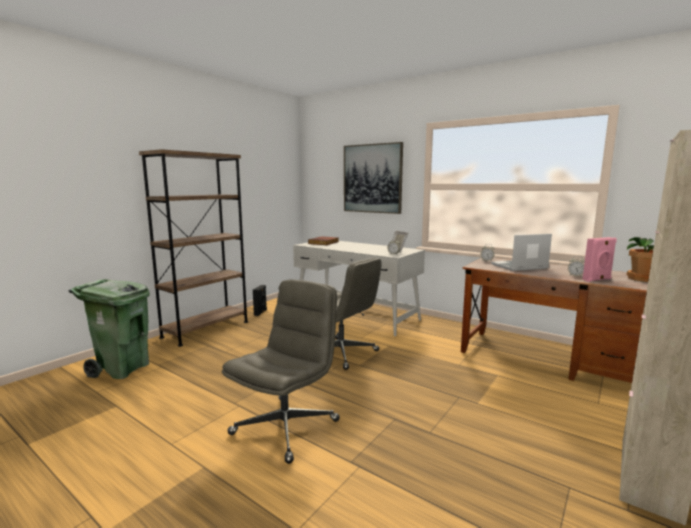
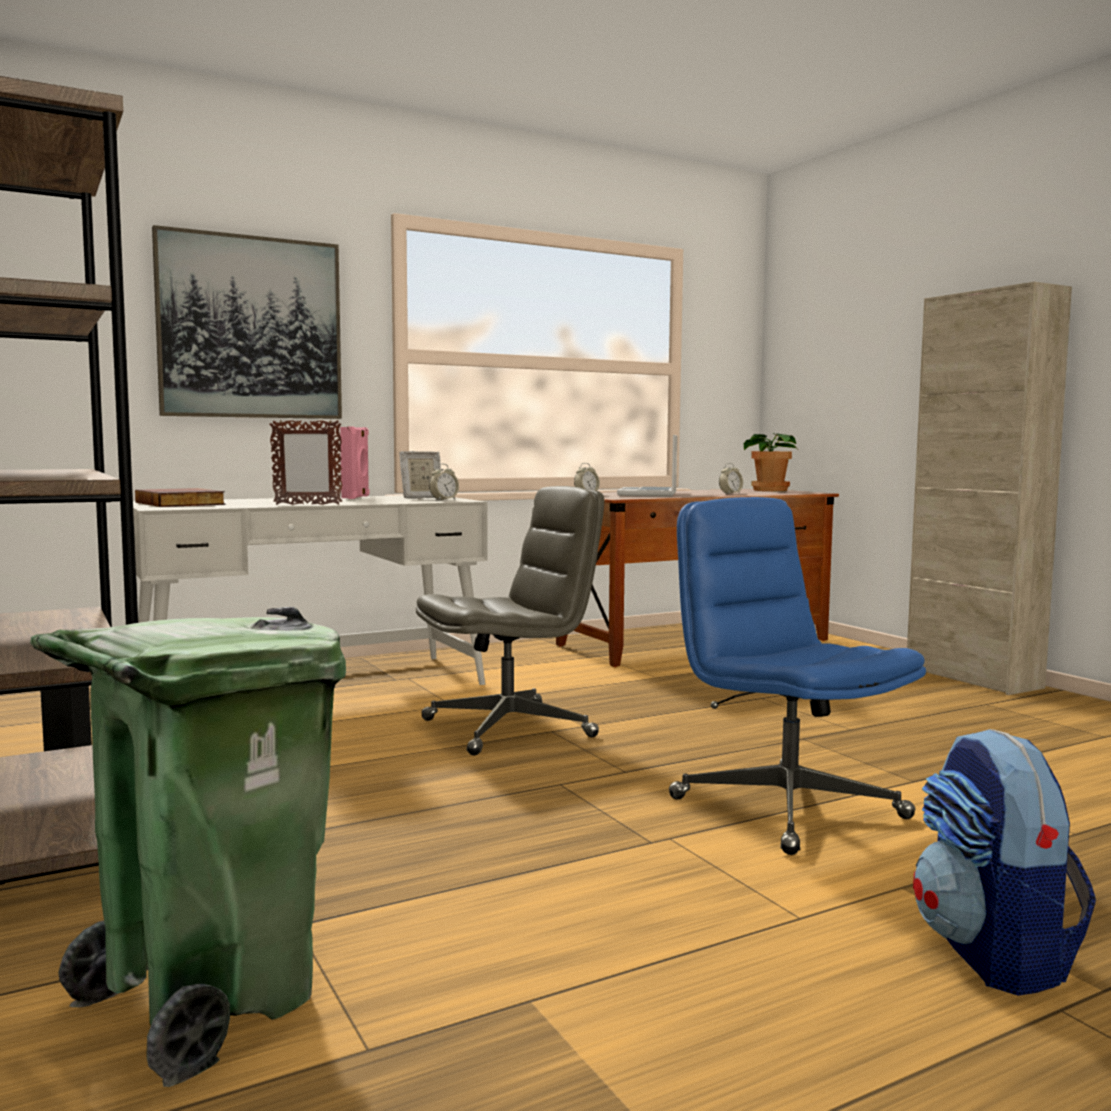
camera: 65 degrees left, 5 degrees down
(139, 496) = (994, 954): none -> backpack
(286, 426) = (785, 807): grey office chair -> blue office chair
(339, 249) = (307, 504): none -> picture frame
(597, 280) = (759, 493): pink speaker -> pink speaker (356, 497)

